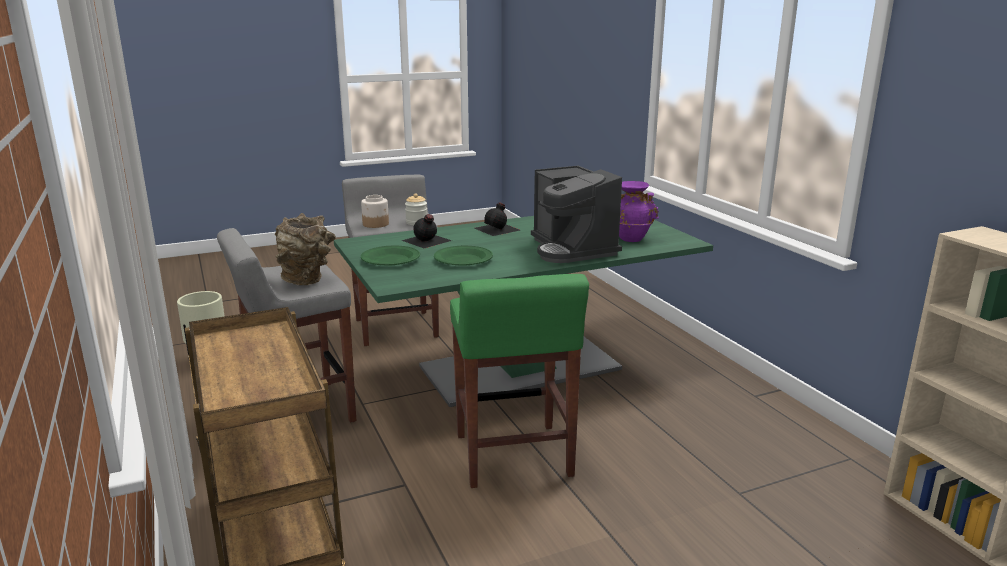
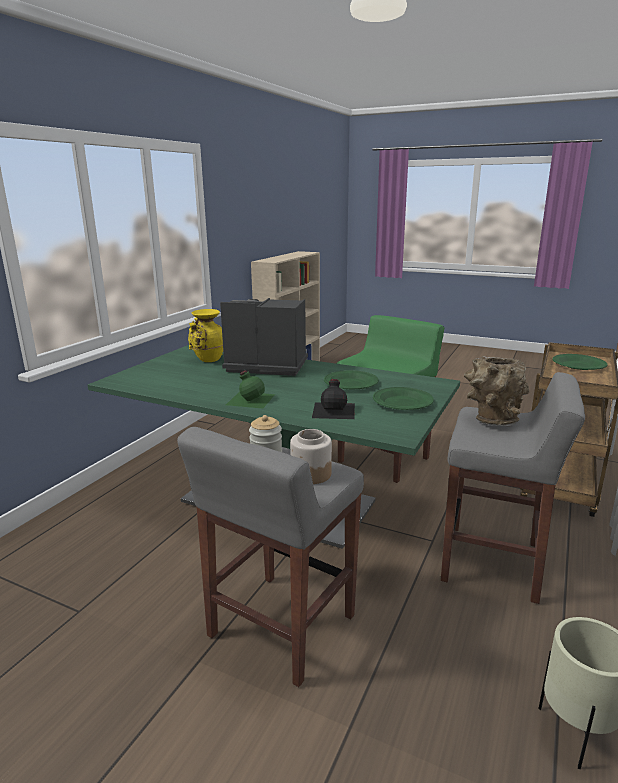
camera: 130 degrees left, 0 degrees up
(256, 380) = (578, 365): none -> green plate
(498, 229) = (250, 399): black bottle -> green bottle
(572, 249) = (265, 366): coffee machine -> coffee machine turned 105 degrees counterclockwise
(631, 238) = (208, 360): purple vase -> yellow vase

